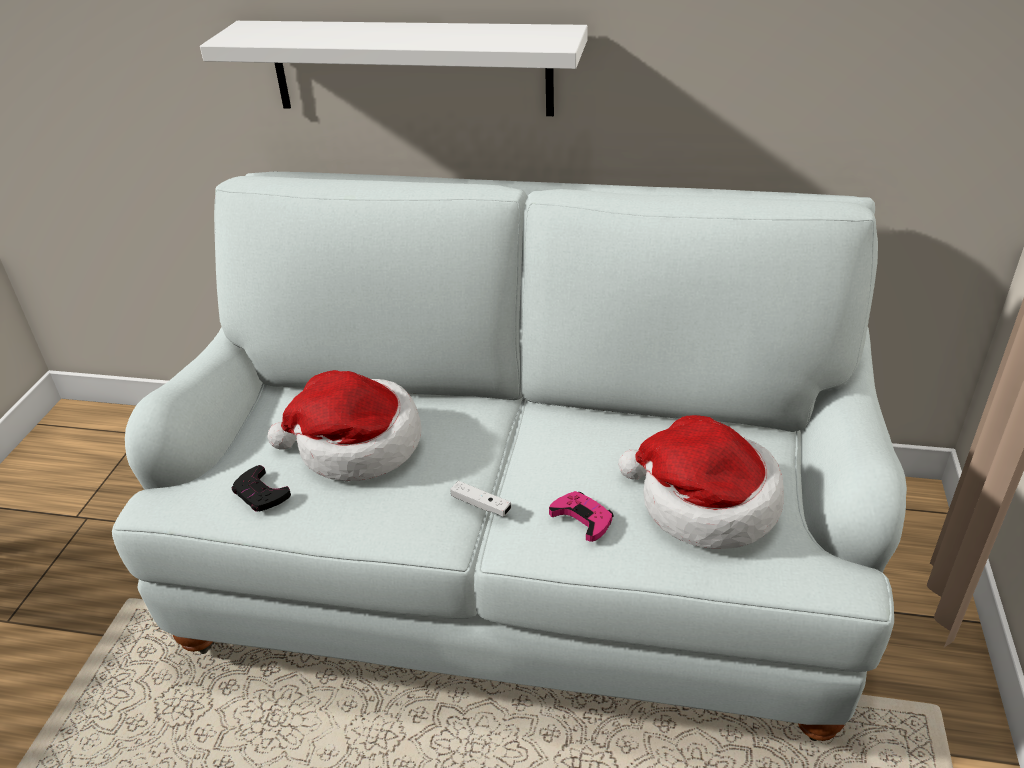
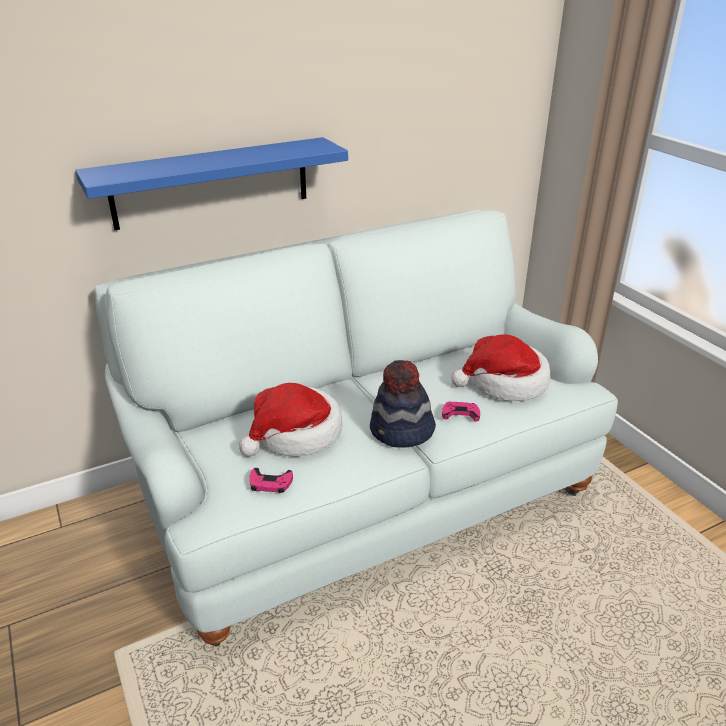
camera: 40 degrees left, 5 degrees down
(260, 493) = (270, 483): black game controller -> pink game controller
(411, 68) = (211, 183): white shelf -> blue shelf
(481, 505) = (401, 432): white game controller -> hat

